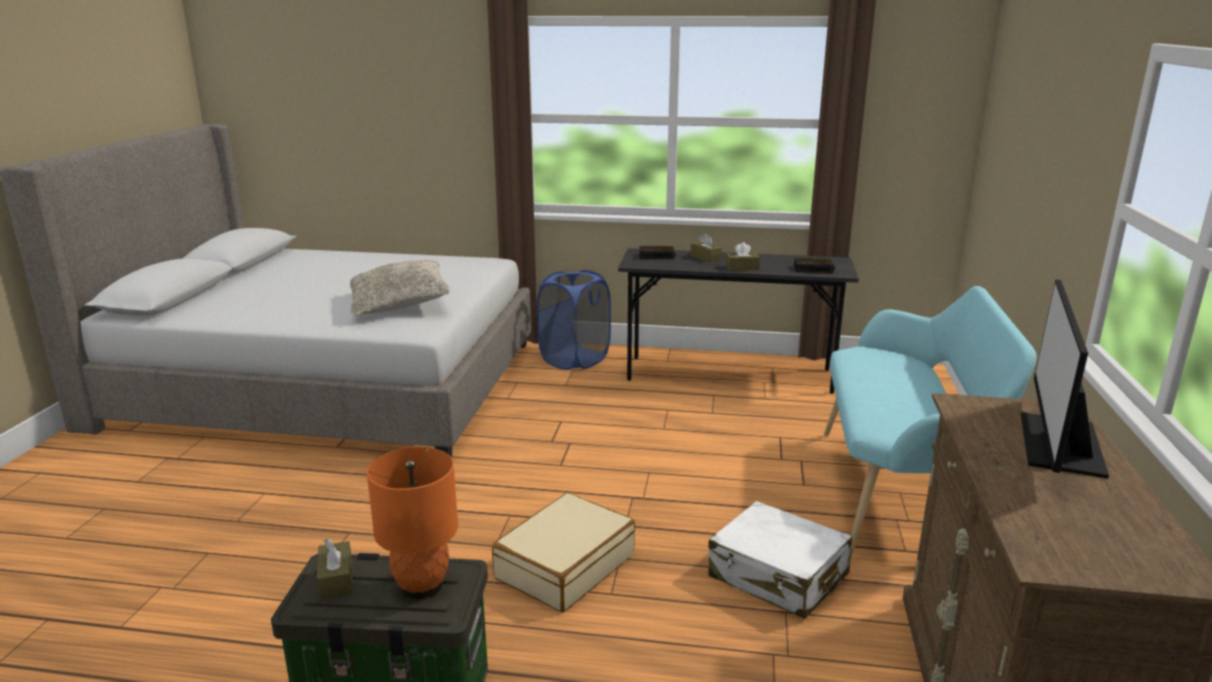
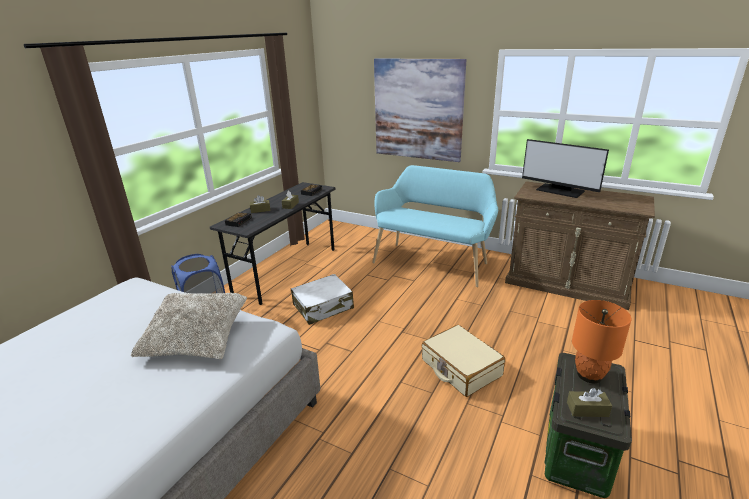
camera: 70 degrees left, 5 degrees up
(778, 576) = (484, 306): white suitcase -> white suitcase (323, 307)
(1047, 173) = (418, 110): none -> picture

